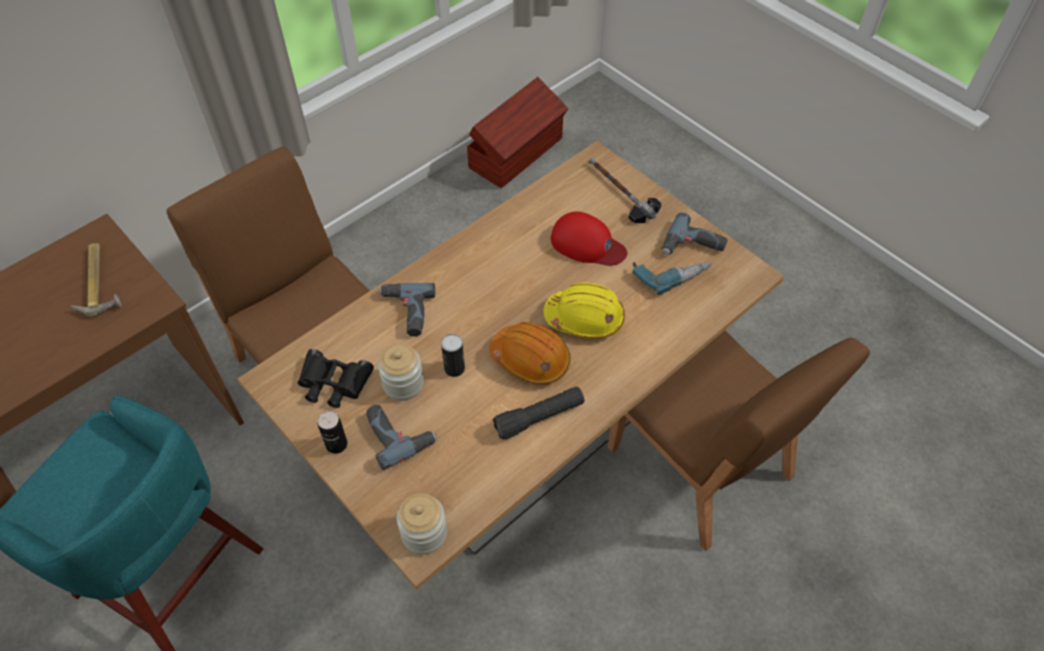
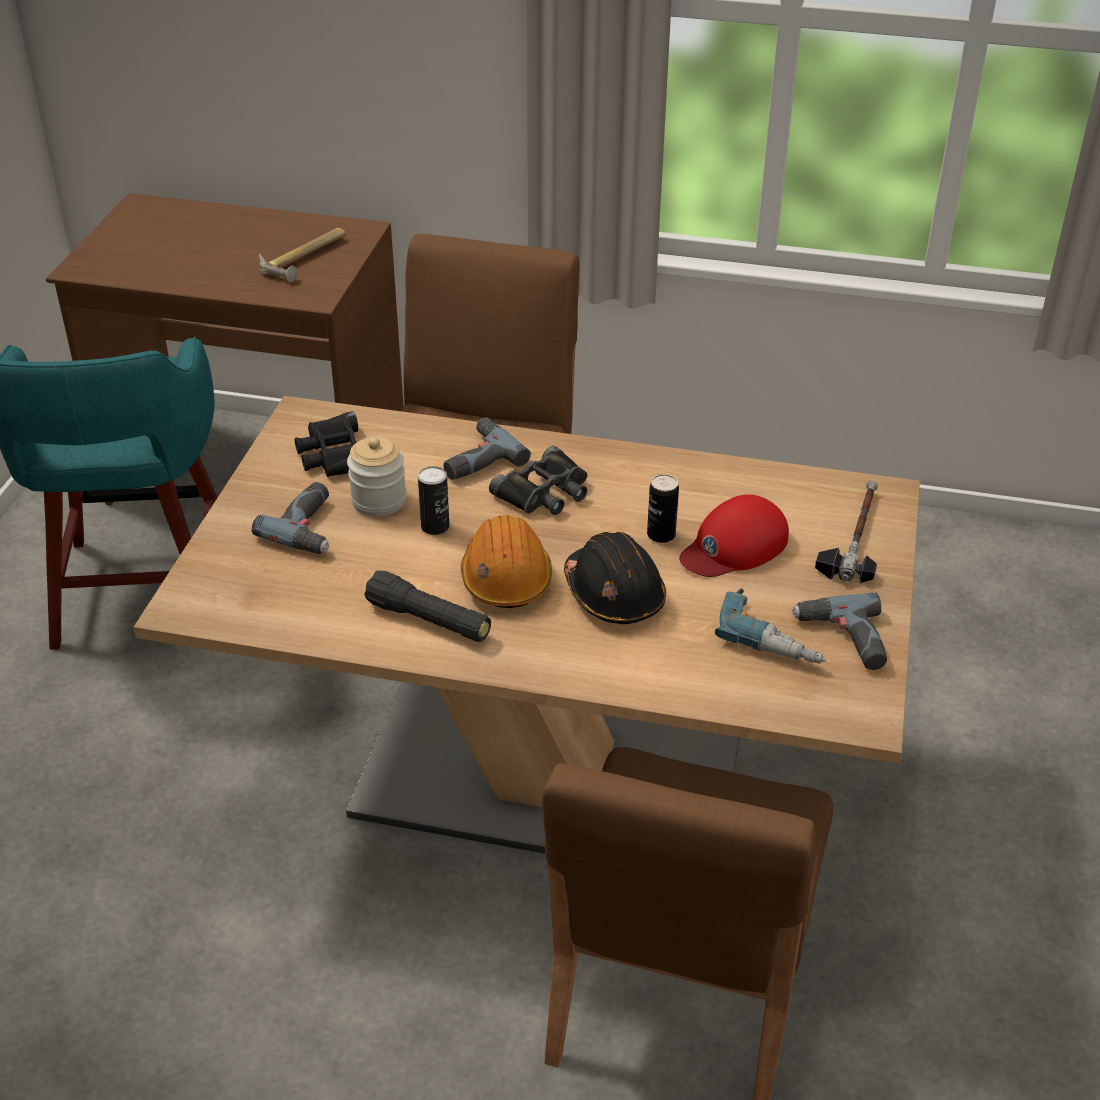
camera: 55 degrees right, 15 degrees down
(336, 444) = (261, 493): can -> can (661, 535)
(424, 533) = (201, 602): jar -> none
(468, 298) = (545, 492): none -> black binoculars
(517, 153) = (975, 547): brown storage box -> none
(585, 318) = (613, 594): yellow hard hat -> black hard hat
(587, 244) = (734, 546): red cap -> red cap turned 60 degrees clockwise

